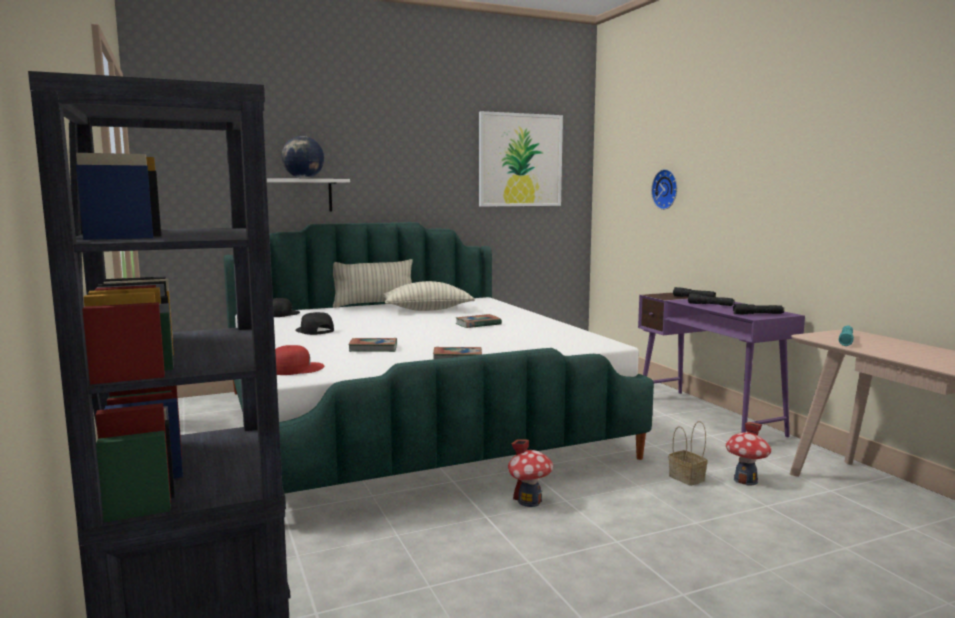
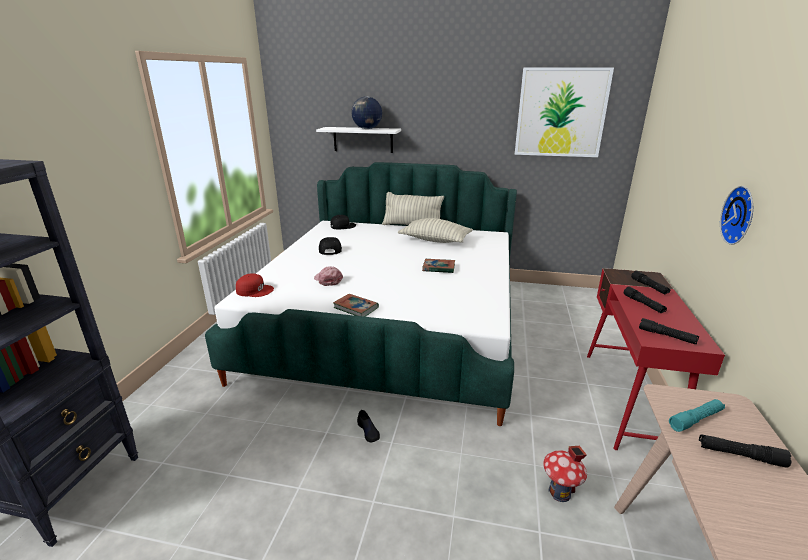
camera: 35 degrees right, 15 degrees up
(373, 348) = (328, 280): book -> pink cap
(529, 501) = (368, 431): toy house -> black shoe
(666, 189) = (677, 162): wall clock -> wall clock (741, 215)
(688, 478) = (511, 465): basket -> none
(708, 416) = (627, 400): purple desk -> red desk
(892, 346) = (740, 455): none -> black flashlight

